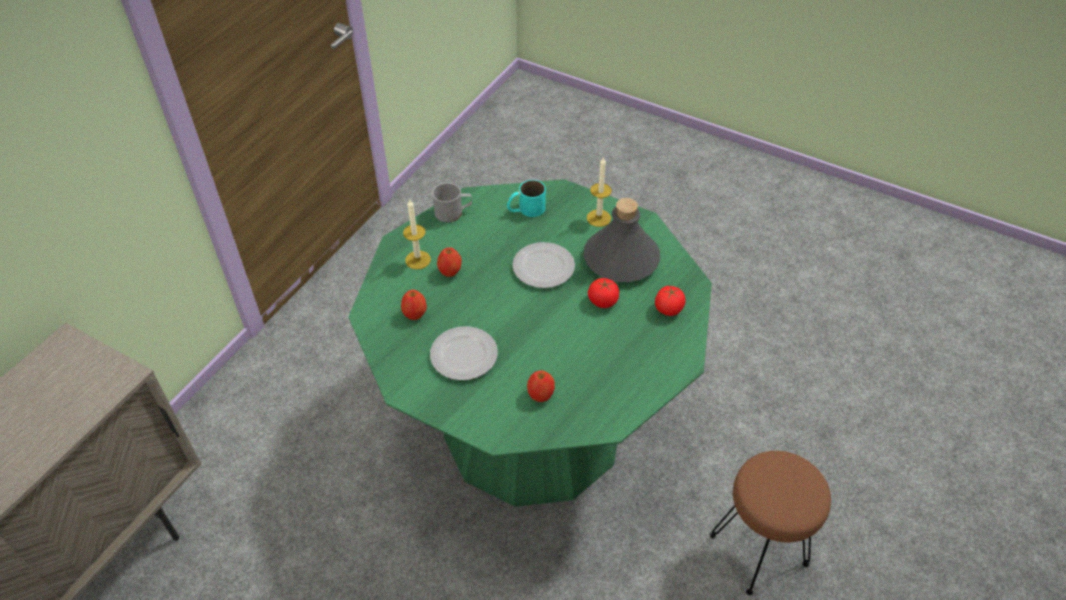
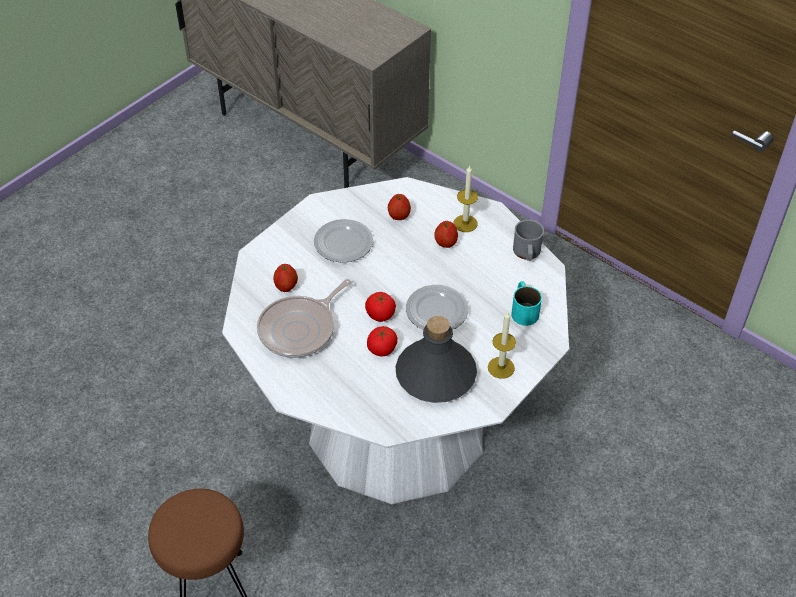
camera: 100 degrees right, 0 degrees up
(533, 427) = (397, 426): green dining table -> white dining table
(596, 371) = (300, 329): none -> frying pan
(668, 309) = (359, 399): tomato -> tomato (380, 314)

